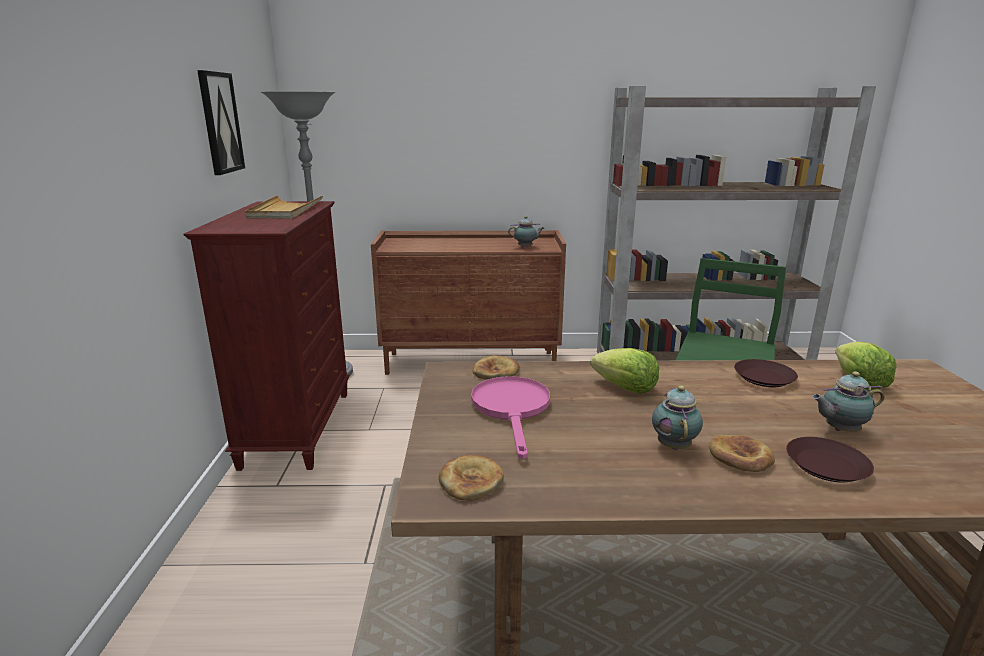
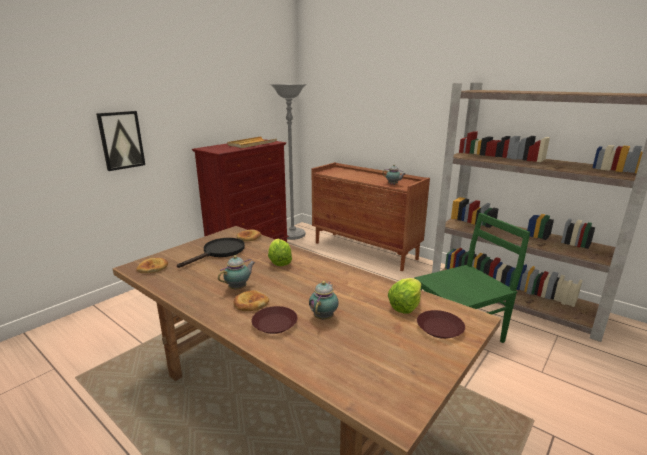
camera: 40 degrees right, 0 degrees up
(220, 123) = (234, 100): picture -> picture (121, 140)
(512, 409) = (219, 252): pink frying pan -> black frying pan
(764, 378) = (356, 283): brown plate -> brown plate (439, 328)
(839, 430) = (324, 317): teapot -> teapot turned 75 degrees clockwise

